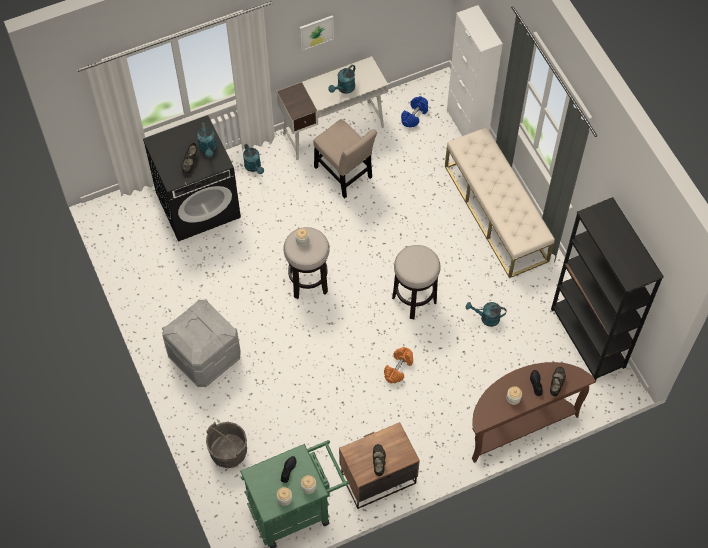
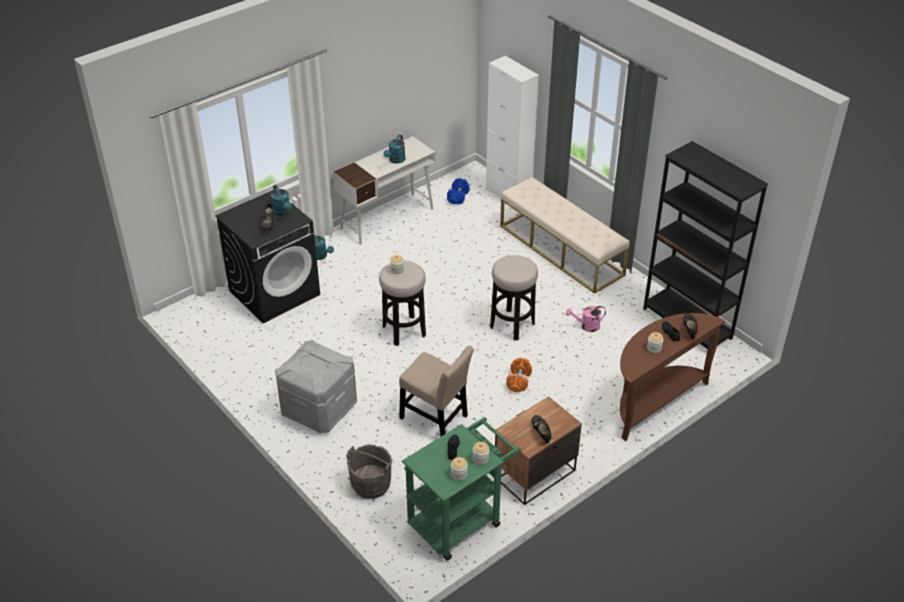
camera: 15 degrees left, 20 degrees down
(316, 32) = (363, 101): picture -> none
(344, 175) = (409, 247): beige chair -> beige chair (436, 419)
(486, 318) = (586, 326): turquoise watering can -> pink watering can

